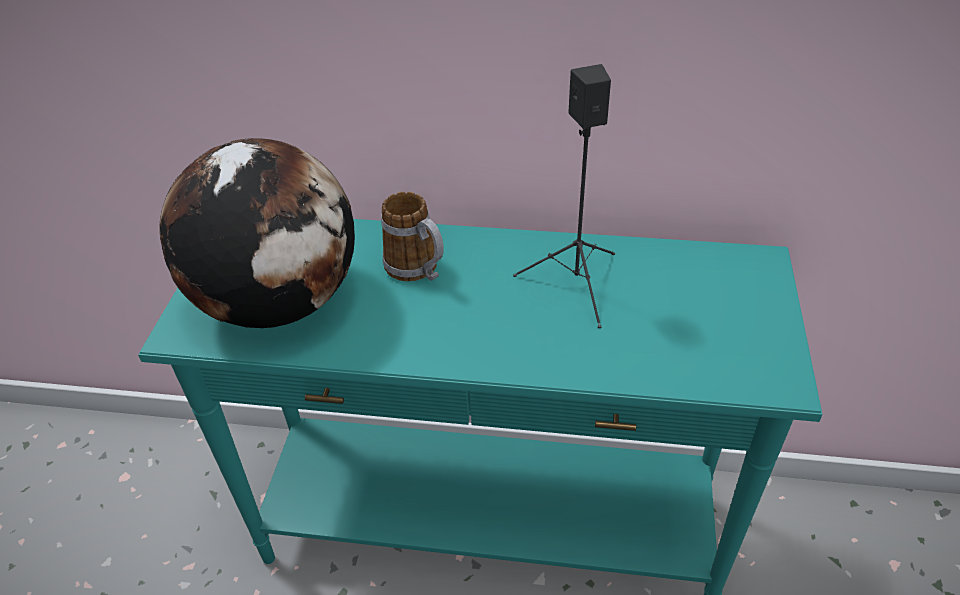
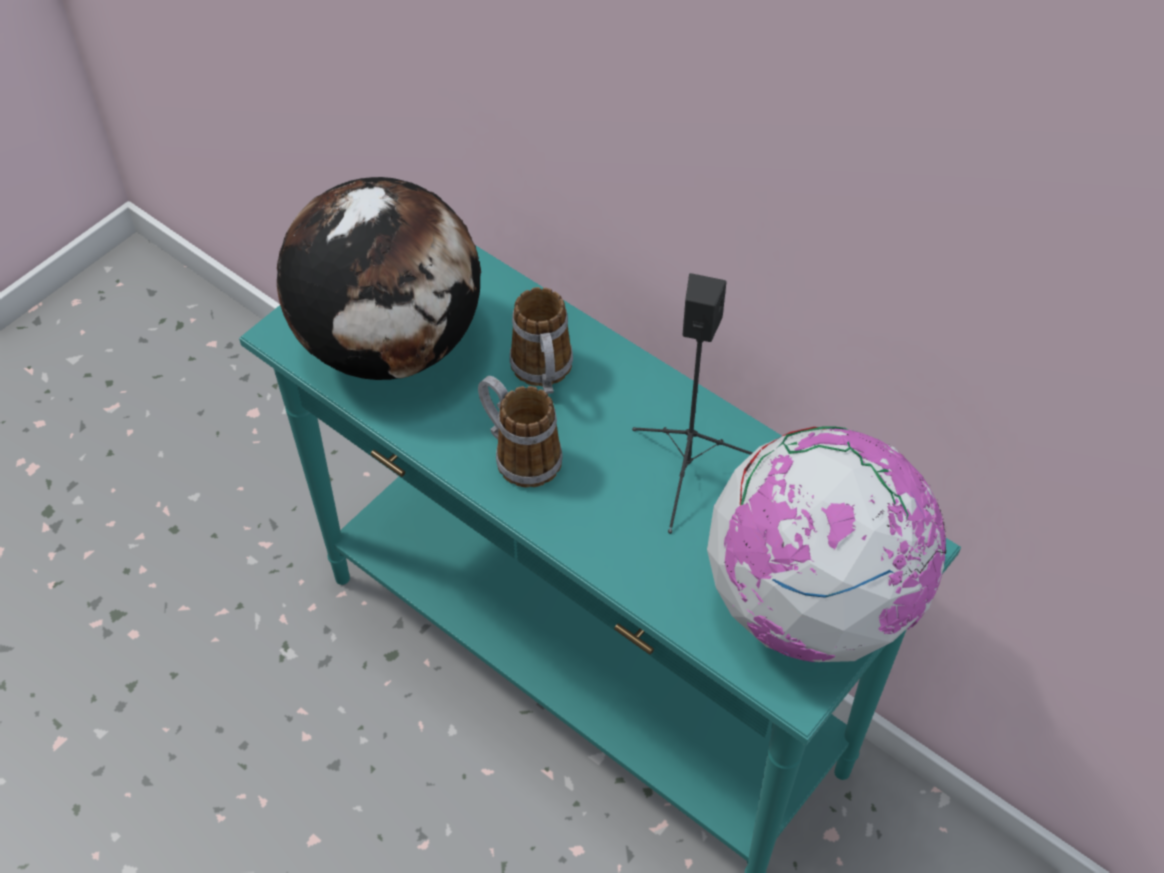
camera: 30 degrees right, 10 degrees up
(443, 329) = (518, 454): none -> mug
(737, 323) = (812, 603): none -> globe

